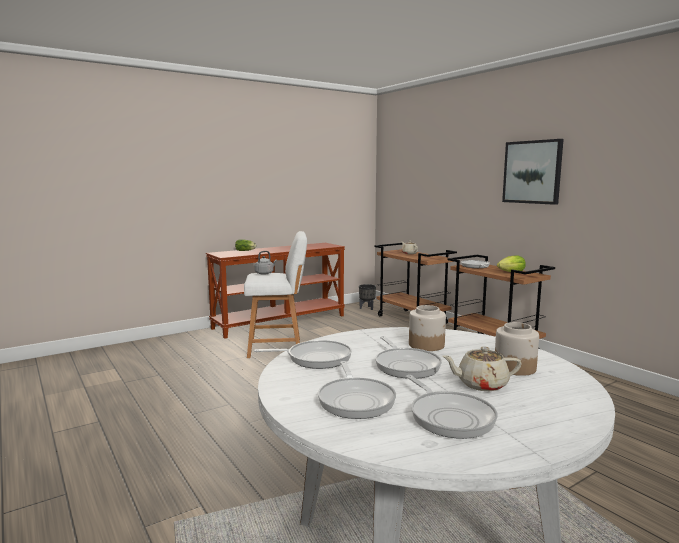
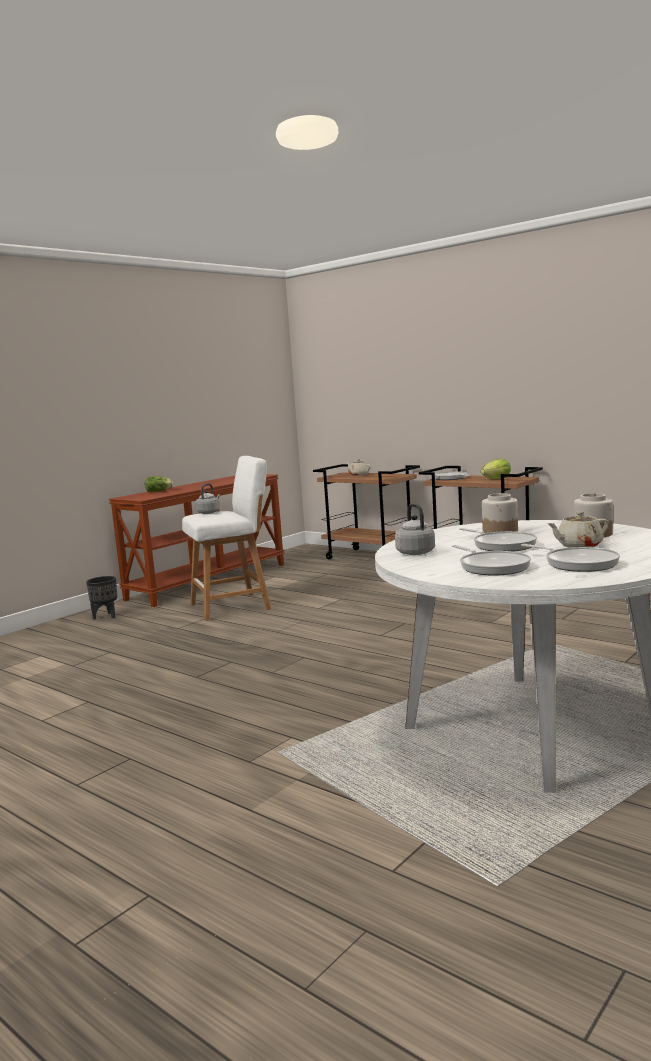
camera: 15 degrees left, 0 degrees up
(315, 358) = (414, 552): frying pan -> grey kettle
(367, 308) = (306, 553): black planter -> black planter (106, 616)
(532, 172) = (504, 363): picture -> none

